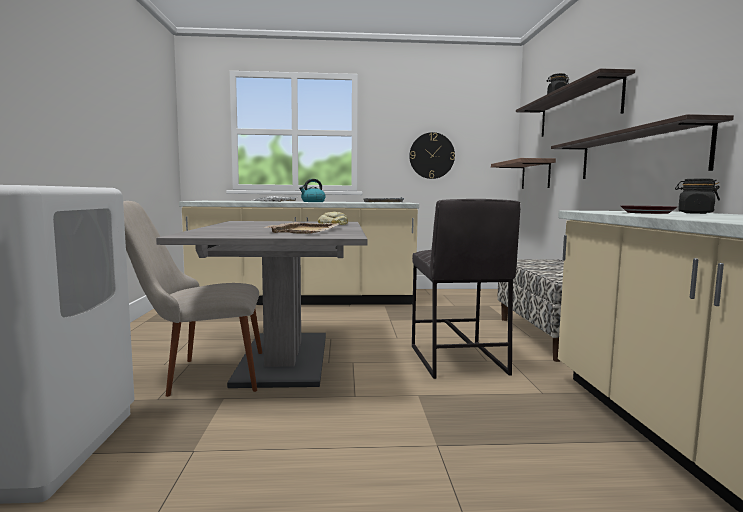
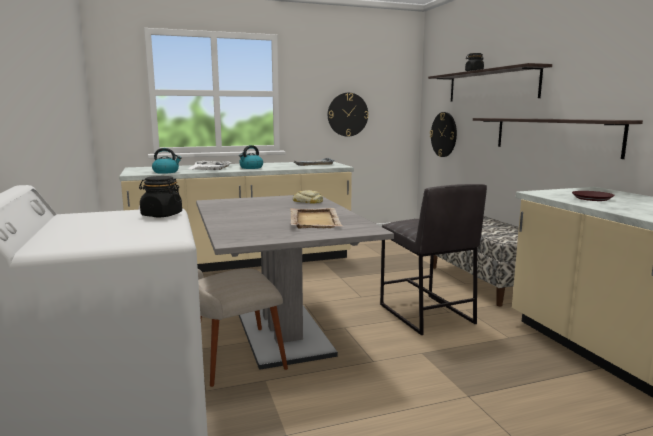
camera: 15 degrees left, 5 degrees up
(226, 201) = (166, 172): none -> kettle
(535, 175) = (444, 134): shelf -> wall clock
(694, 213) = (619, 196): black jar -> black jar (161, 215)

